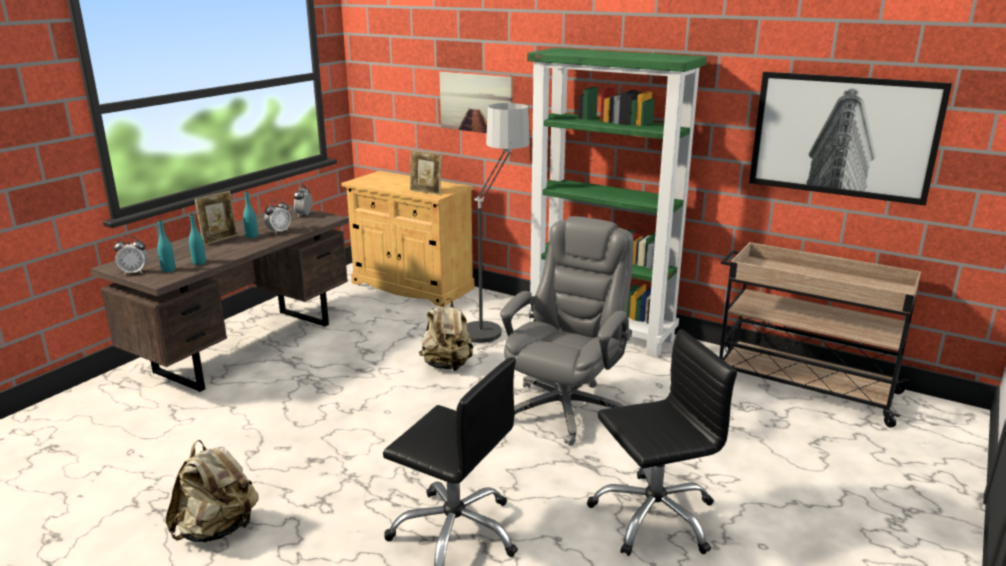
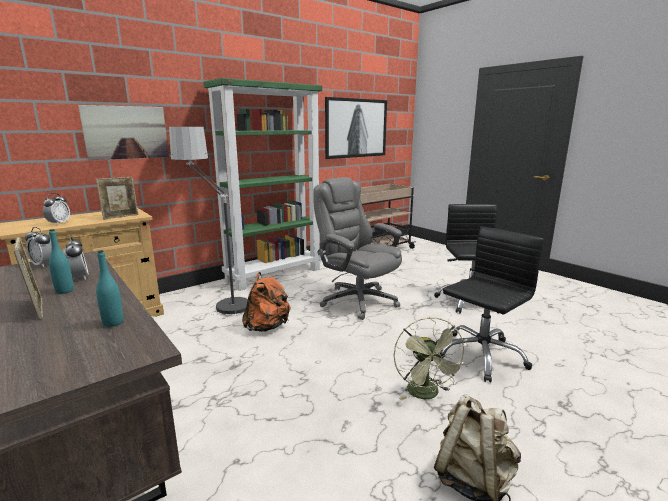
camera: 70 degrees left, 5 degrees down
(134, 272) = (68, 374): alarm clock -> alarm clock (59, 223)
(168, 270) = (107, 344): turquoise bottle -> none
(345, 491) = (426, 395): none -> green fan
(447, 365) = (267, 327): beige backpack -> orange backpack

